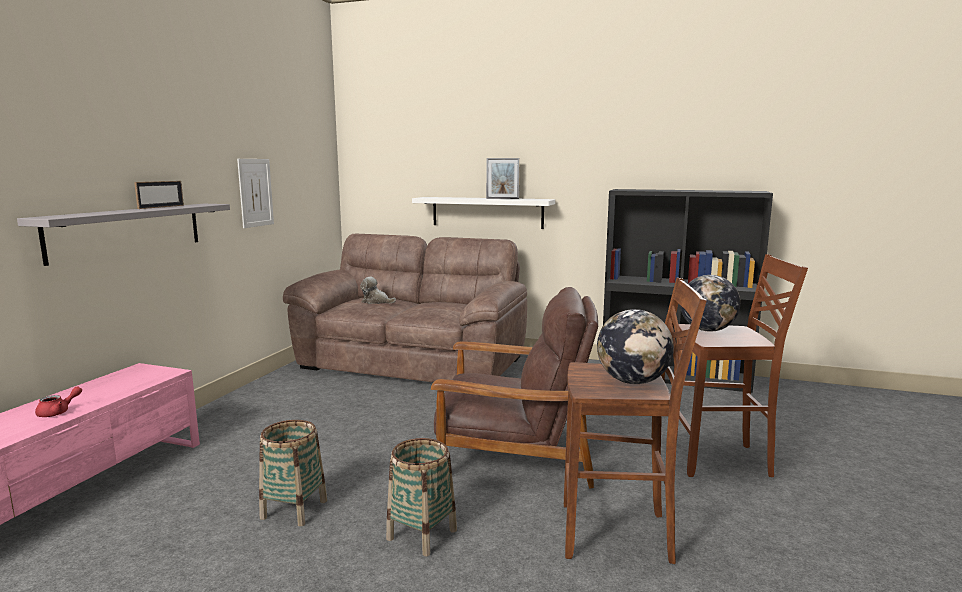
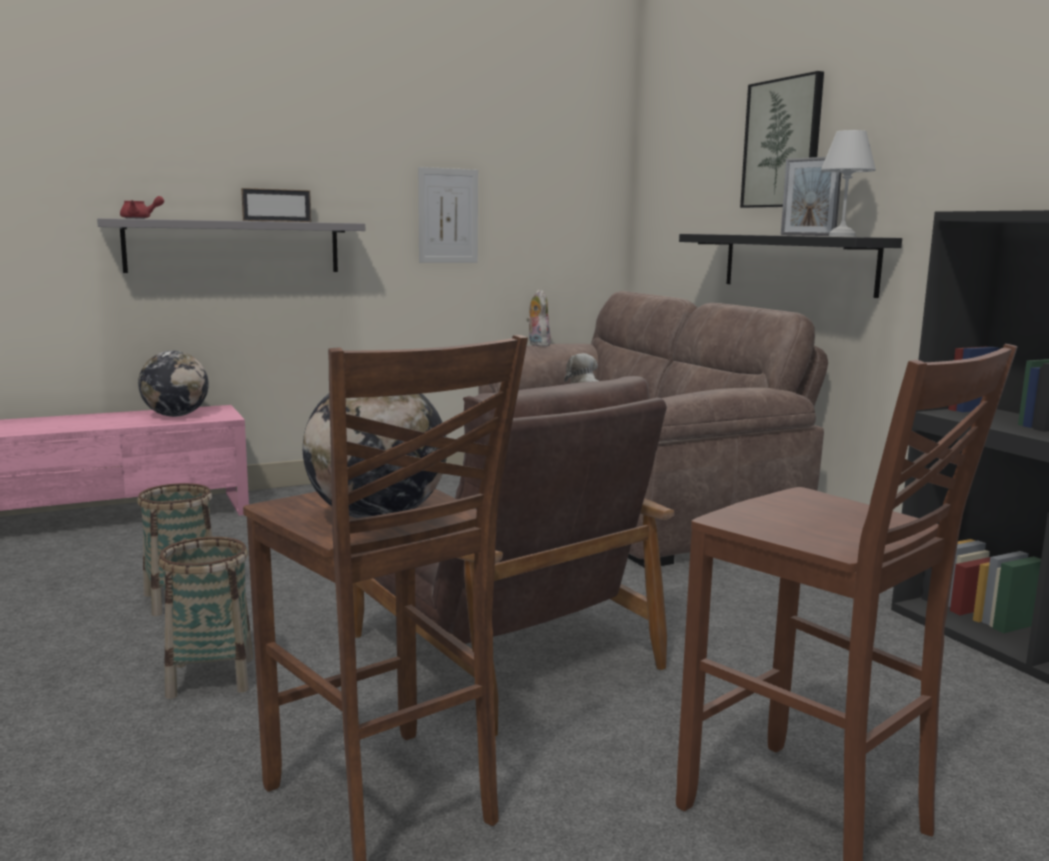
camera: 45 degrees right, 0 degrees up
(58, 412) = (80, 424): red teapot -> red teapot (140, 218)
(317, 275) = (537, 345): none -> plush toy
(469, 147) = (783, 143): none -> picture
(487, 212) = (797, 263): white shelf -> black shelf
(531, 199) = (843, 236): none -> white table lamp
(707, 330) = (812, 506): globe -> globe (176, 416)

